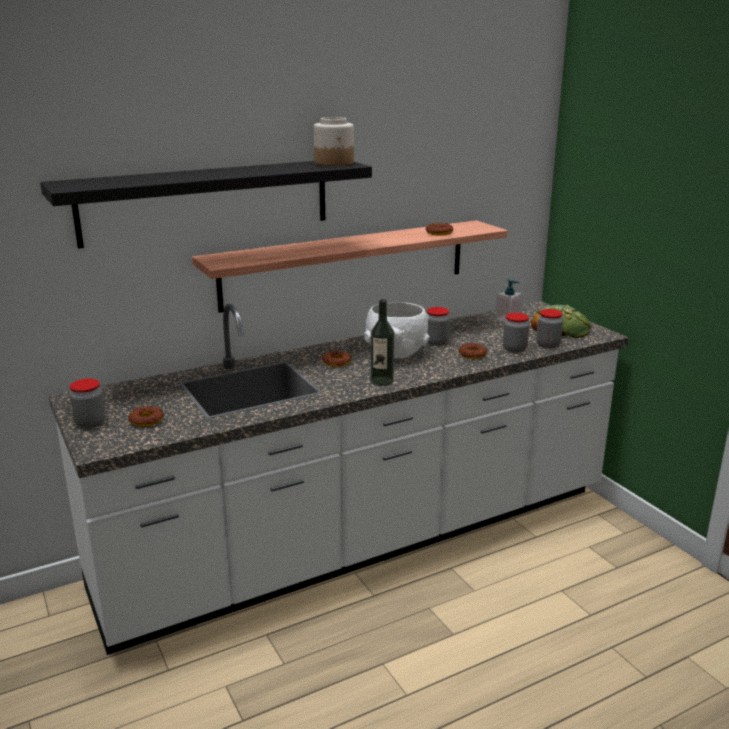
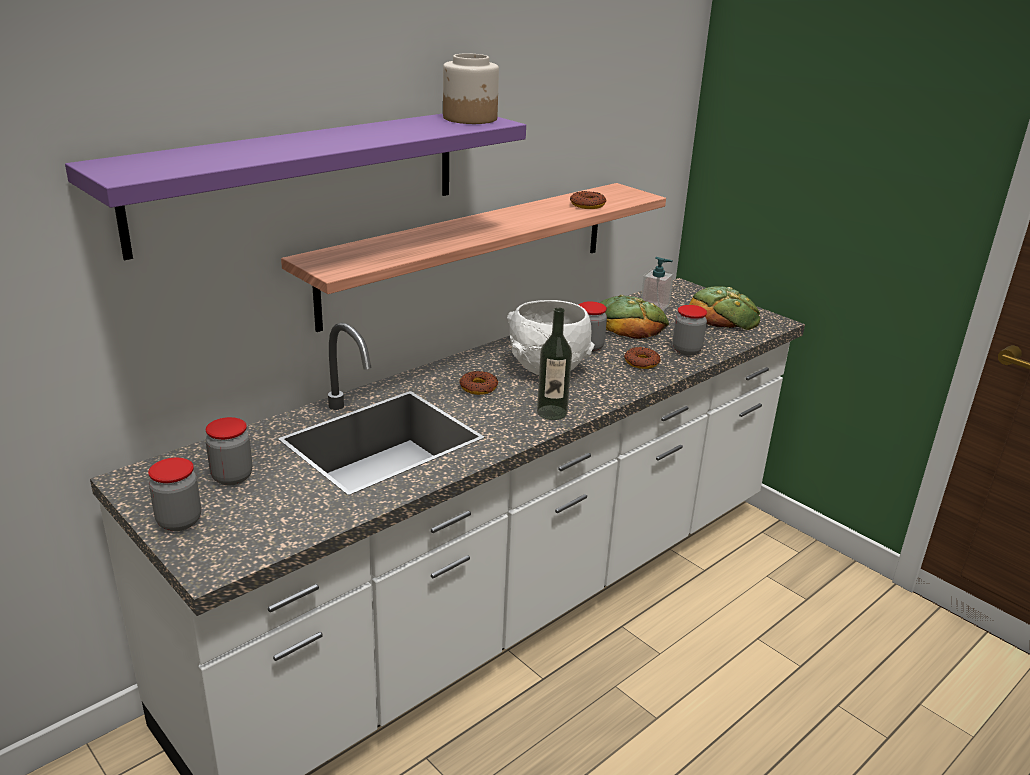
camera: 15 degrees left, 5 degrees up
(146, 420) = (262, 507): donut -> none
(207, 201) = (302, 178): black shelf -> purple shelf
(479, 329) = (629, 324): none -> bread
(548, 345) = (721, 341): jar -> jar (232, 477)

